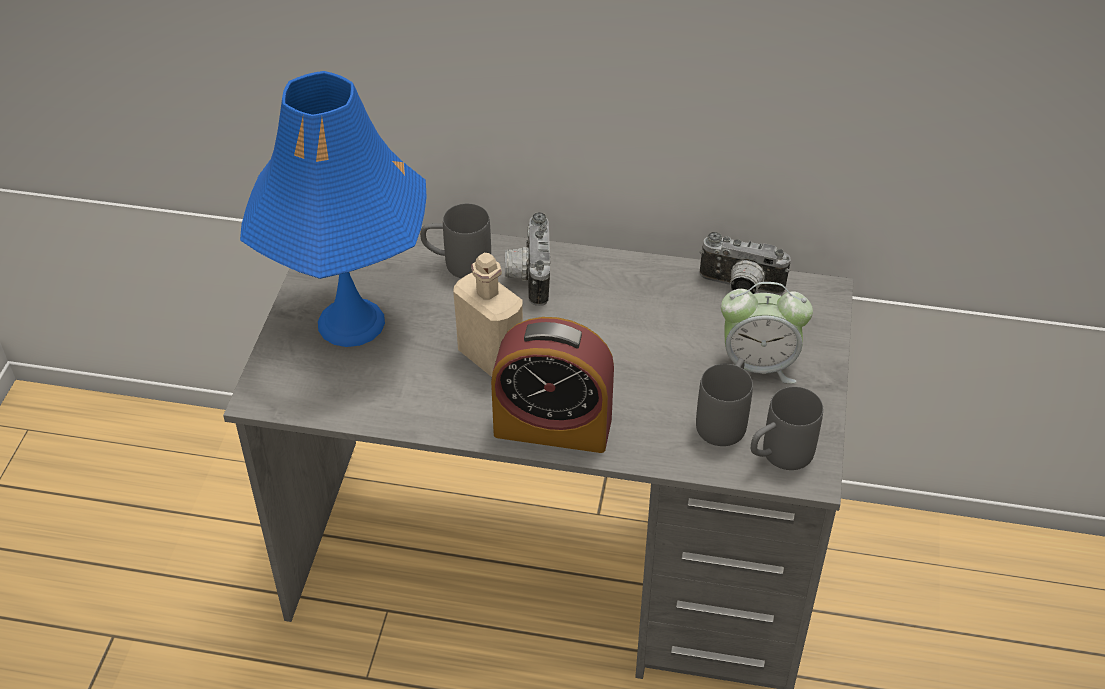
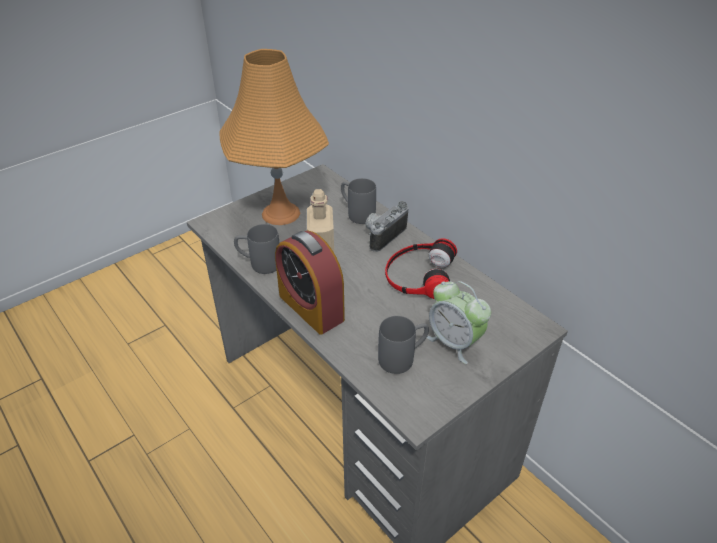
camera: 40 degrees right, 5 degrees down
(351, 322) = (281, 213): blue table lamp -> orange table lamp
(630, 305) = (419, 274): none -> headphones
(739, 288) = (489, 299): camera -> none
(778, 456) = (410, 395): grey mug -> grey mug (259, 264)

